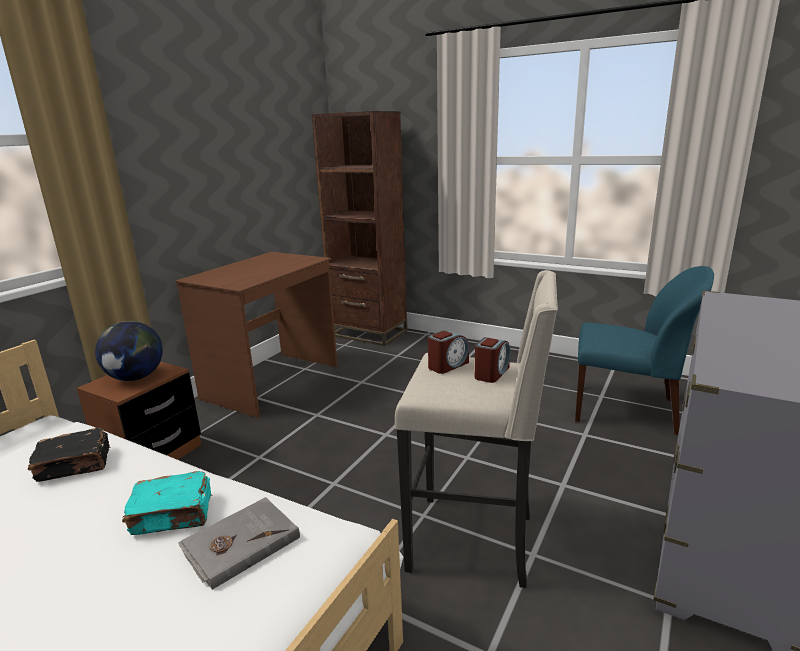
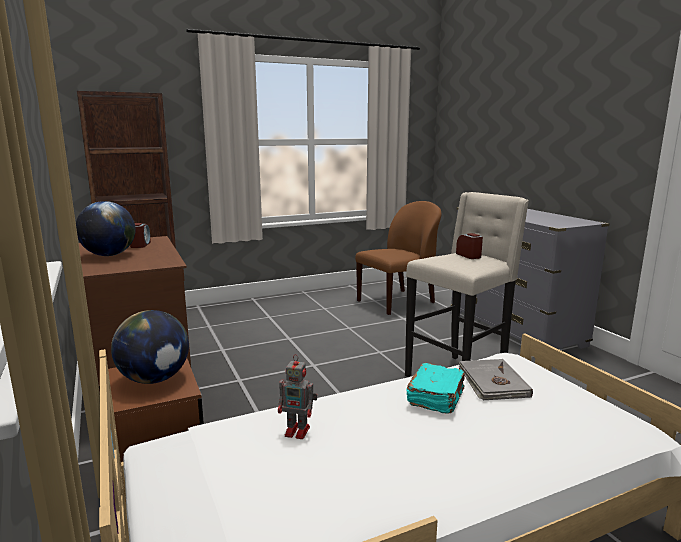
camera: 55 degrees left, 5 degrees down
(75, 465) = (298, 431): black book -> toy robot
(244, 267) = (109, 255): none -> globe
(448, 365) = (445, 259): alarm clock -> alarm clock (140, 245)
(627, 410) = (397, 302): blue chair -> brown chair

